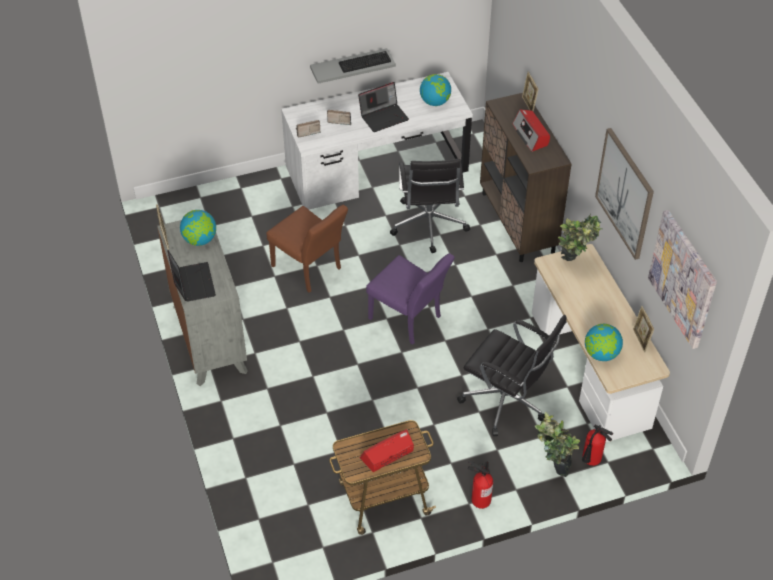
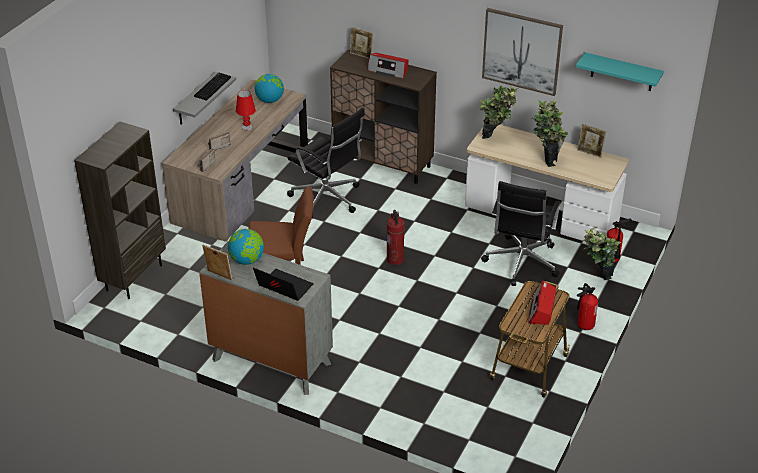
camera: 45 degrees left, 10 degrees down
(207, 195) = (133, 277): none -> brown bookcase
(377, 169) = (242, 187): white desk -> brown desk
(384, 116) = (246, 127): laptop -> red table lamp
(409, 320) = (395, 259): purple chair -> fire extinguisher
(507, 402) = (521, 263): black office chair -> black office chair turned 120 degrees clockwise
(591, 318) = (546, 159): none -> potted plant
(601, 354) = (580, 173): globe -> none
(683, 278) = (622, 72): picture -> turquoise shelf

